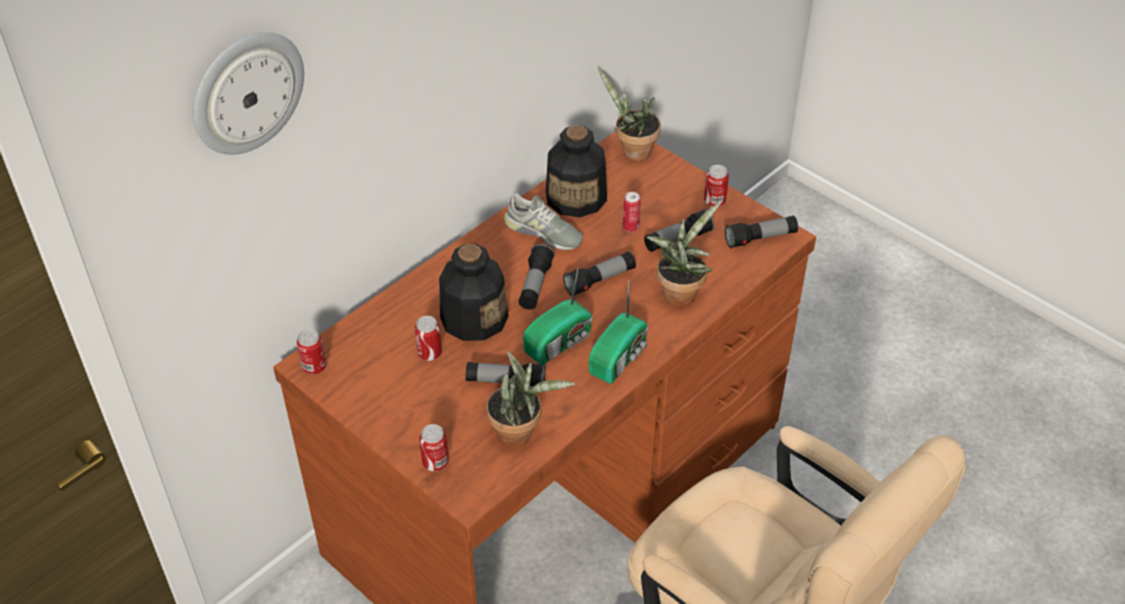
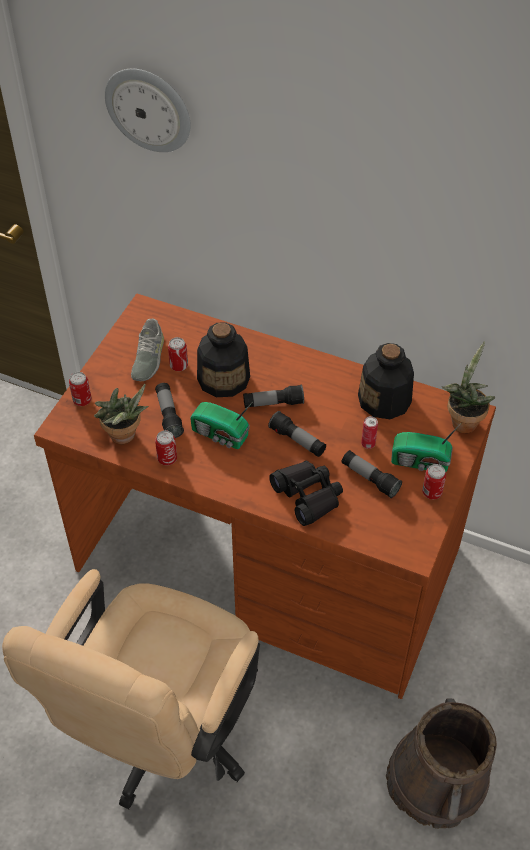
camera: 70 degrees right, 5 degrees up
(314, 367) = (142, 312): can -> can (167, 459)
(543, 232) = (333, 391): grey shoe -> grey shoe (147, 358)
(620, 357) = (221, 475): radio -> radio (421, 462)
(680, 293) = (308, 496): potted plant -> black binoculars
(760, 239) = (402, 536): flashlight -> none
(870, 430) = (436, 781): none -> brown bucket

